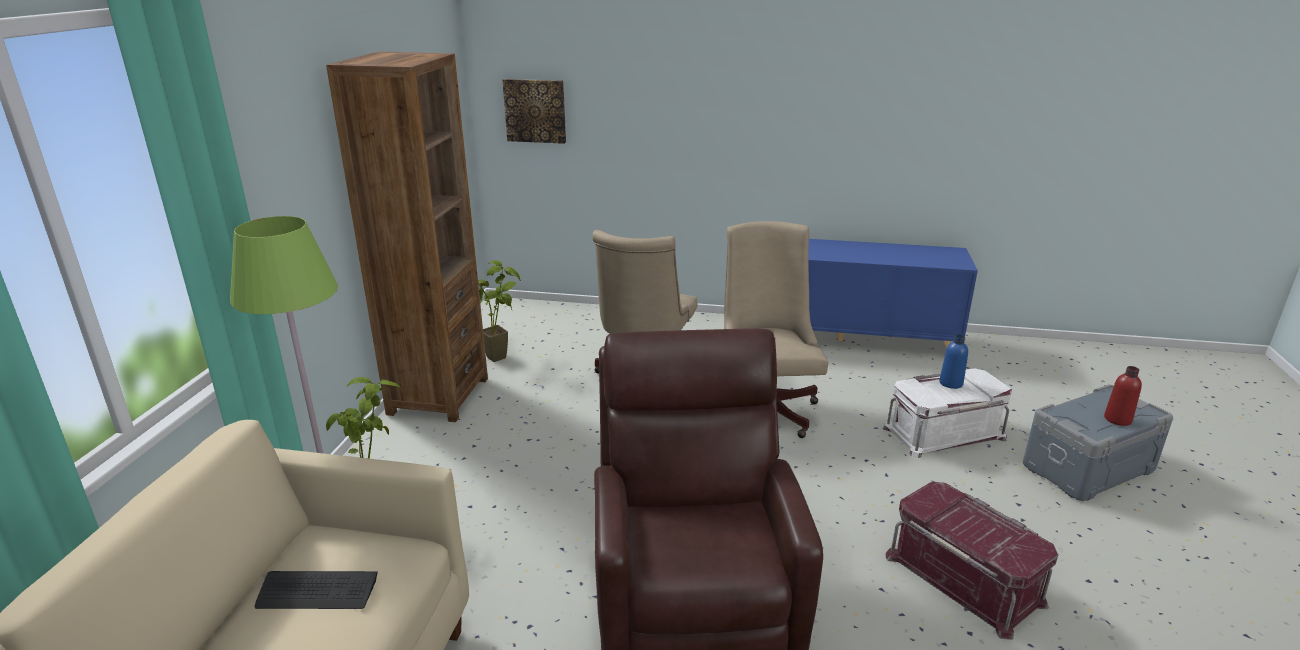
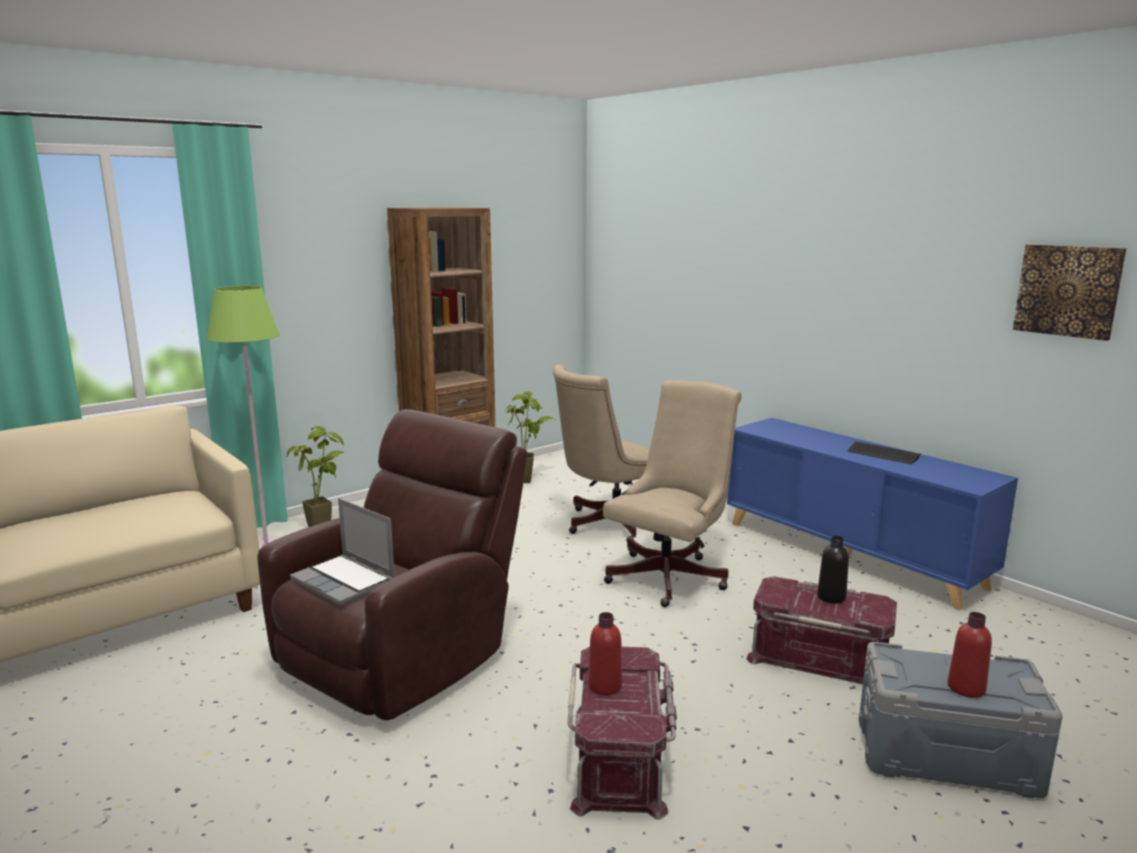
camera: 40 degrees right, 10 degrees down
(317, 592) = (134, 510): keyboard -> keyboard (882, 454)
(535, 110) = (627, 278): picture -> picture (1068, 290)
(695, 547) = (345, 581): none -> laptop
(943, 431) = (820, 657): white storage box -> red storage box
(951, 383) = (831, 597): blue bottle -> black bottle
(961, 528) = (605, 686): none -> red bottle

